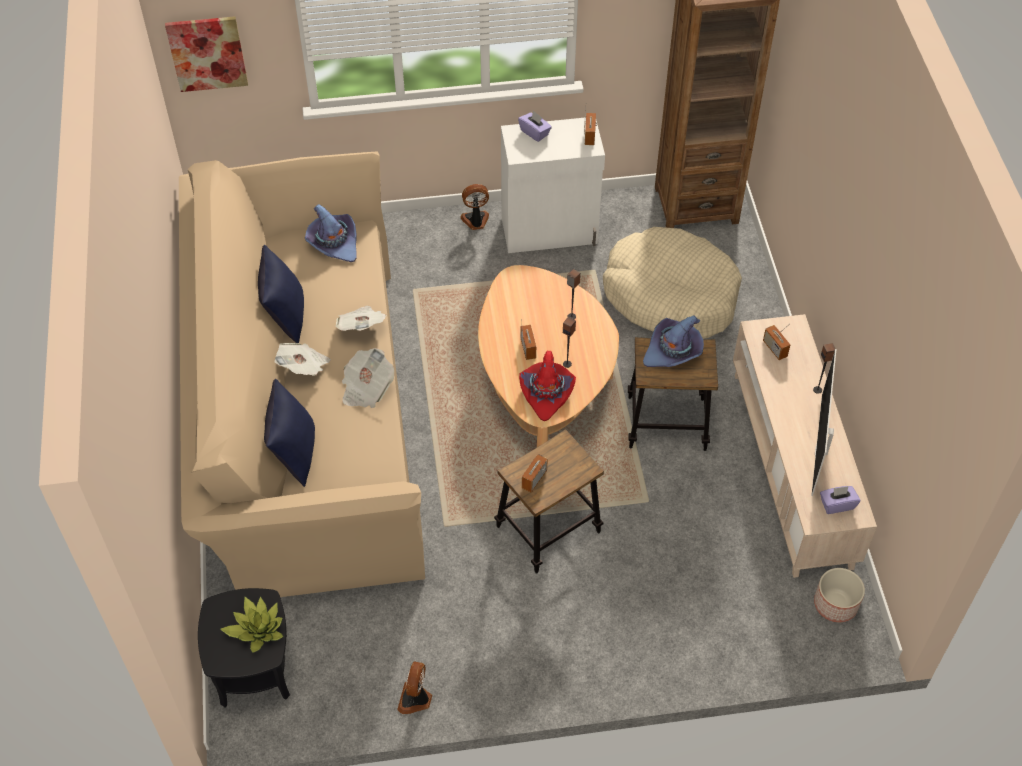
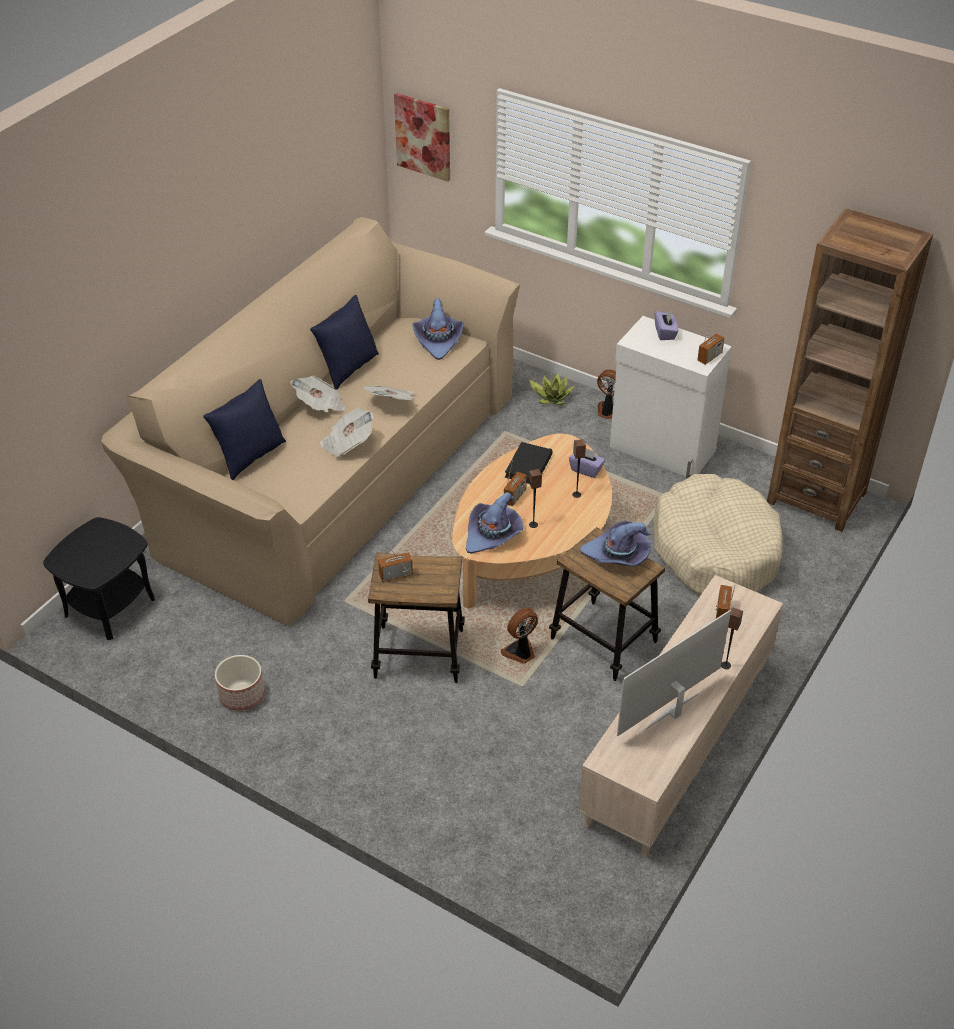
camera: 40 degrees right, 10 degrees down
(257, 630) = (105, 557): potted plant -> potted plant (552, 396)
(416, 699) = (190, 702): fan -> fan (520, 652)
(509, 314) = (527, 466): none -> black book
(547, 392) = (493, 534): red hat -> purple hat
(836, 603) = (598, 871): planter -> planter (242, 695)
(837, 504) = (639, 761): purple tissue box -> purple tissue box (586, 470)

